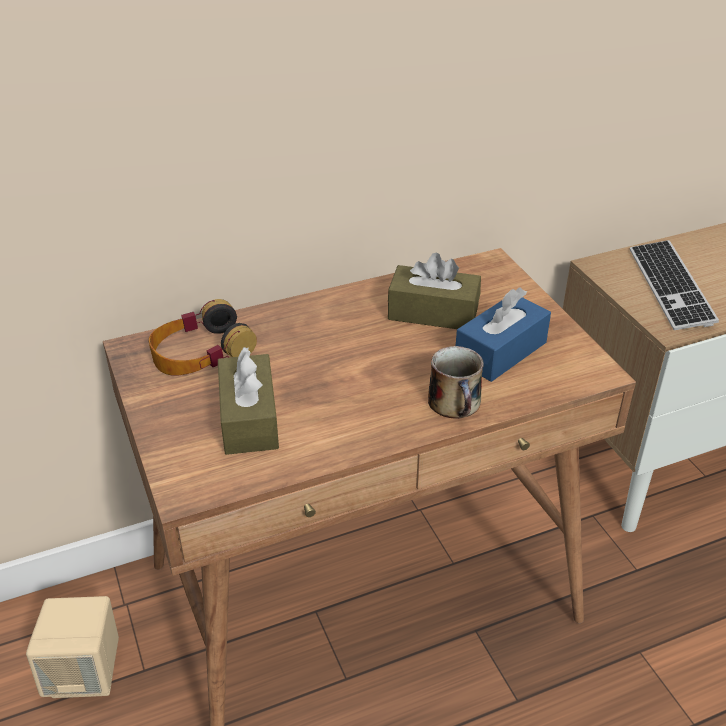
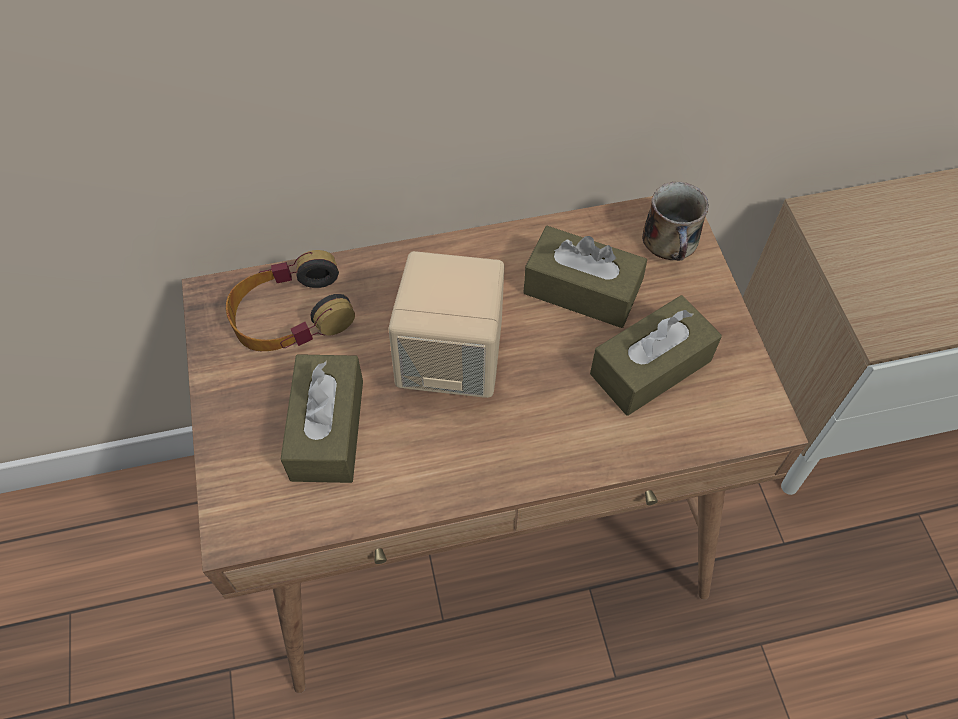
camera: 10 degrees right, 20 degrees up
(85, 673) = (184, 569): beige speaker -> beige speaker (452, 362)
(455, 403) = (576, 444): mug -> mug (671, 241)
(500, 351) = (650, 367): blue tissue box -> brown tissue box
(670, 287) = (902, 262): keyboard -> none

